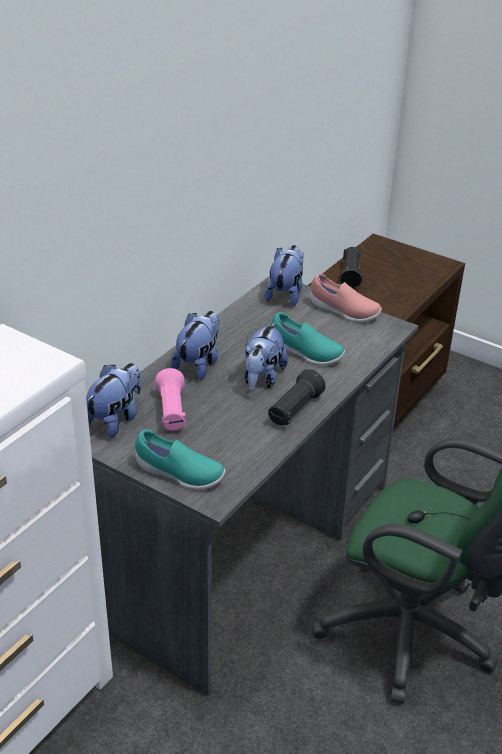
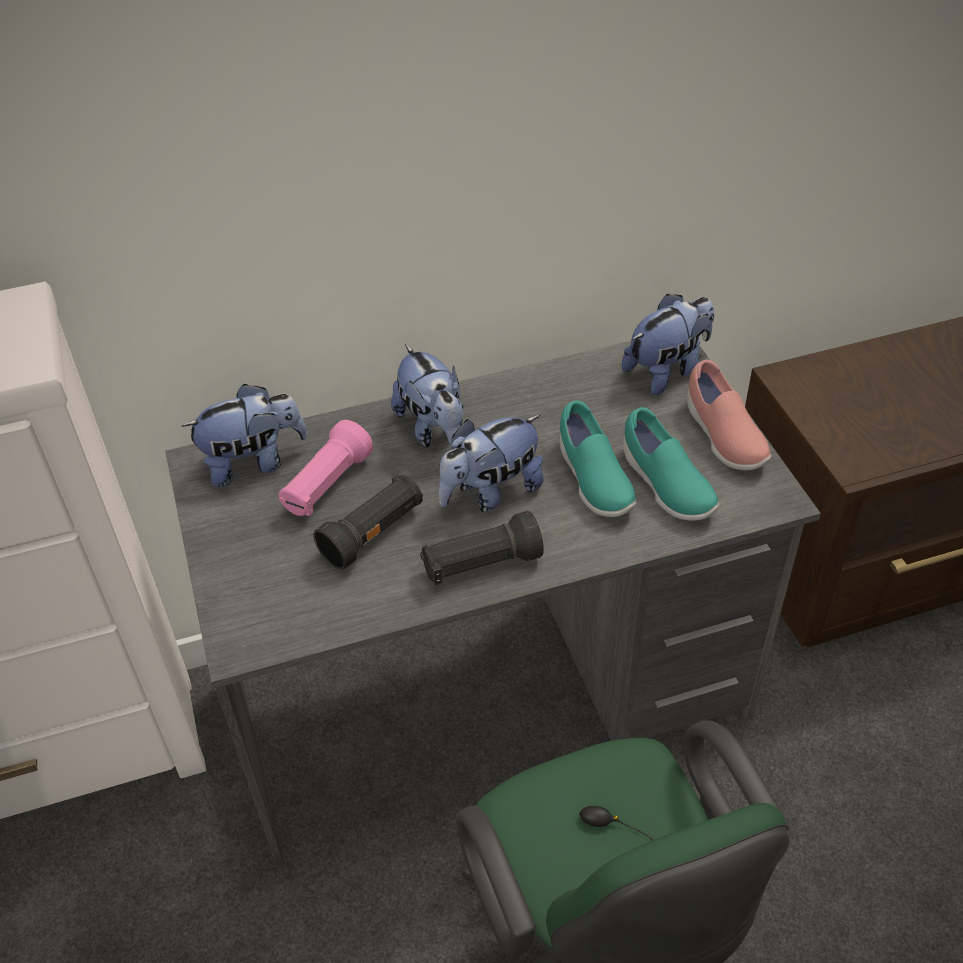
camera: 40 degrees right, 10 degrees up
(179, 475) = (239, 583): turquoise shoe -> turquoise shoe (665, 485)
(198, 364) = (433, 429): plush toy -> plush toy turned 90 degrees clockwise
(350, 275) = (856, 374): black flashlight -> black flashlight (373, 534)

